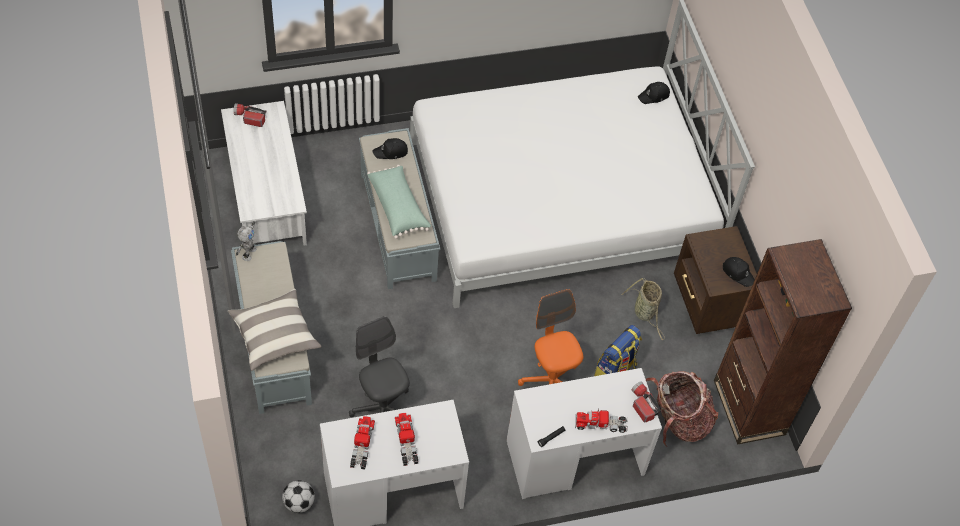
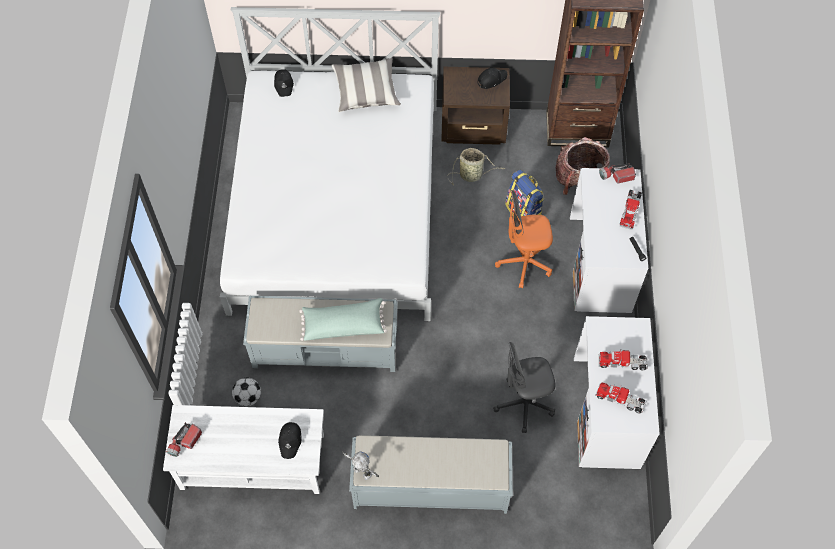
camera: 70 degrees left, 5 degrees up
(274, 336) = (466, 464): pillow -> pillow (366, 91)
(299, 503) = (606, 494): football -> football (248, 397)
(391, 152) = (275, 316): black cap -> black cap (290, 440)

